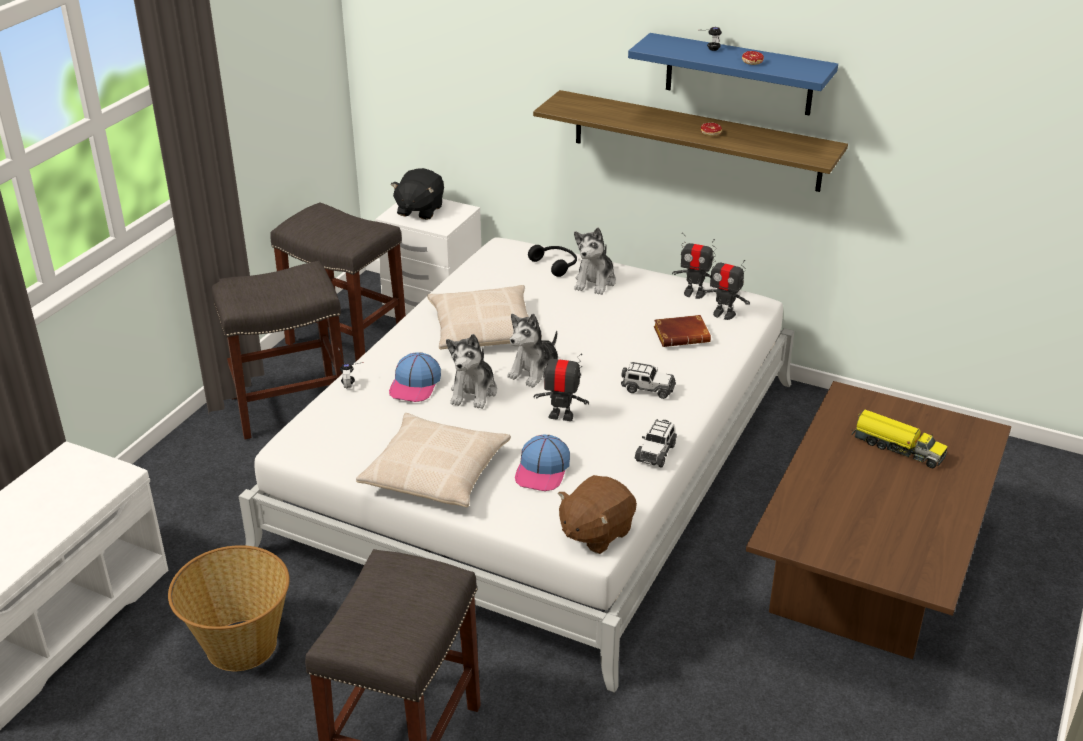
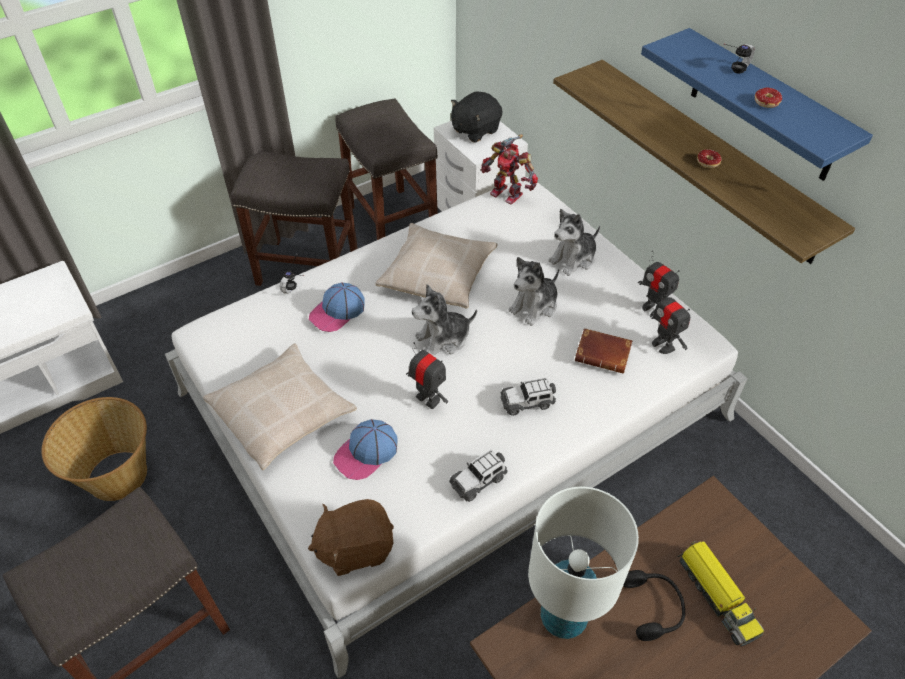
camera: 30 degrees right, 15 degrees up
(474, 392) = (376, 340): plush toy -> plush toy (534, 306)
(490, 253) = (507, 193): none -> toy robot
(555, 265) = (553, 226): black headphones -> black headphones (653, 607)
(647, 388) = (527, 402): toy car -> toy car turned 120 degrees clockwise
(802, 502) = (563, 617): none -> white table lamp

